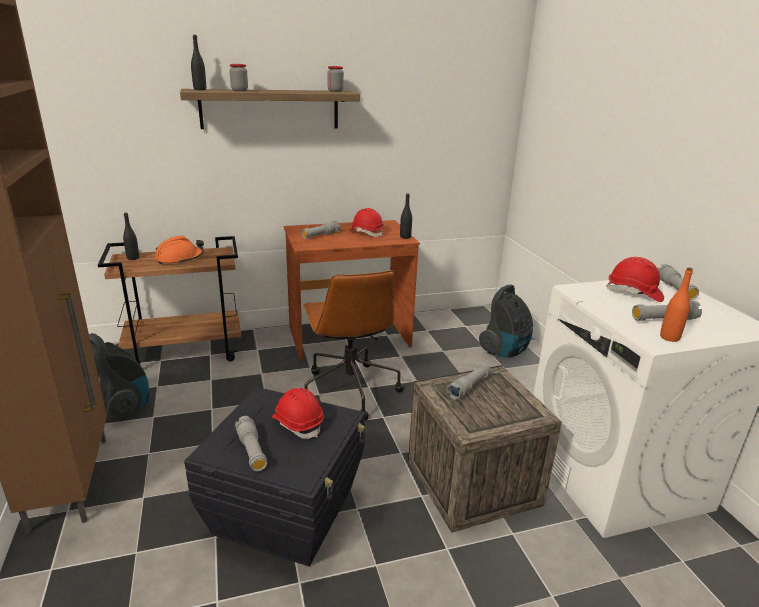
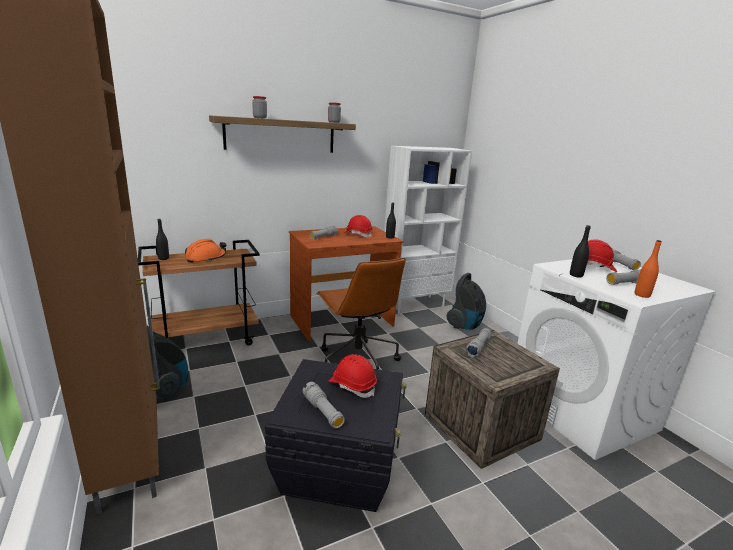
camera: 10 degrees left, 5 degrees down
(200, 89) = (226, 116): black bottle -> black bottle (576, 275)
(449, 319) = (414, 304): none -> white bookcase

